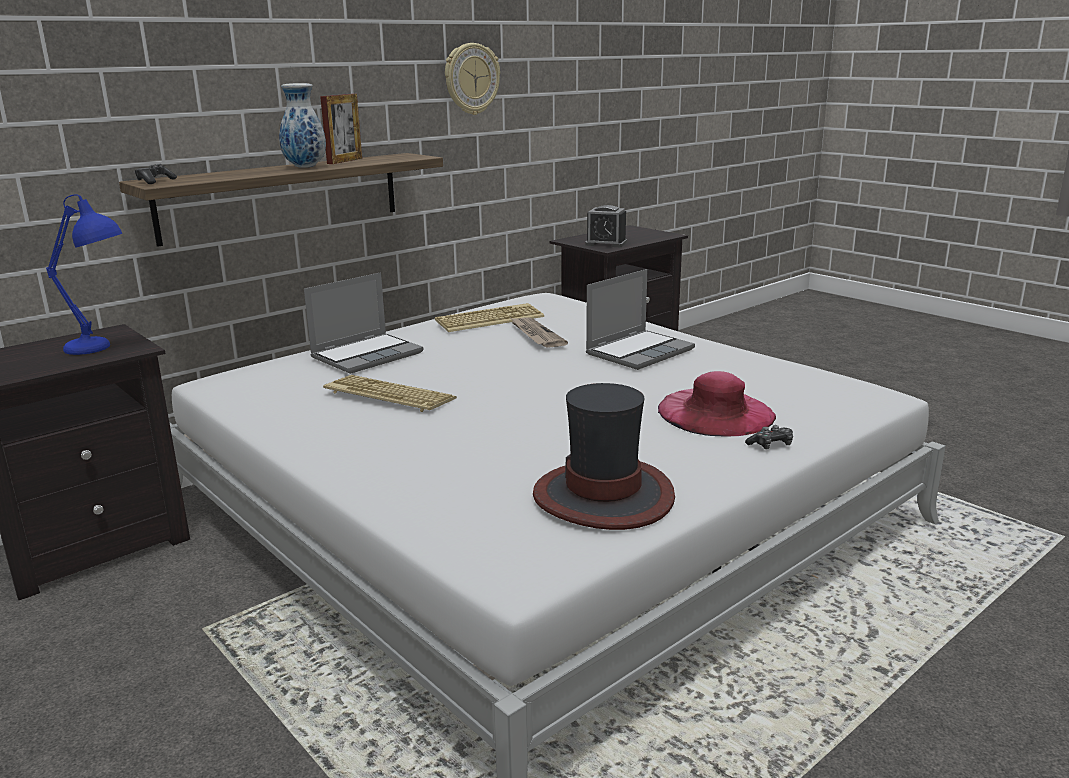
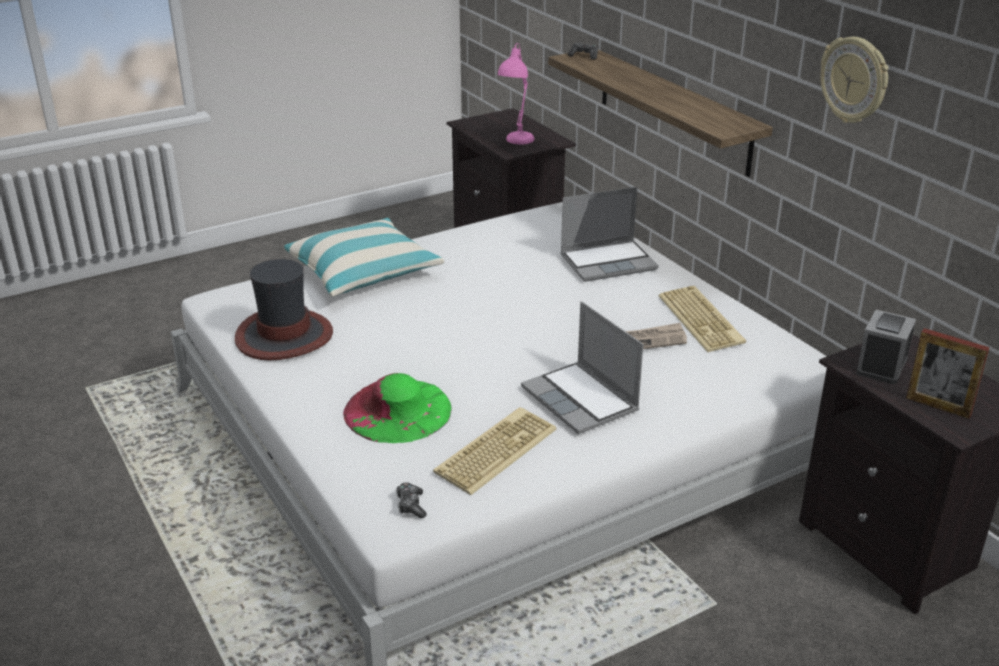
camera: 100 degrees right, 10 degrees up
(103, 348) = (515, 143): blue table lamp -> pink table lamp
(304, 167) = (653, 91): vase -> none
(345, 161) = (696, 103): picture frame -> picture frame (938, 406)
(367, 355) = (609, 262): laptop -> laptop turned 75 degrees counterclockwise
(387, 395) = (501, 267): keyboard -> keyboard (495, 450)
(399, 474) = (363, 272): none -> pillow
(716, 412) = (397, 410): pink hat -> green hat
(771, 445) = (318, 423): game controller -> game controller (411, 505)

